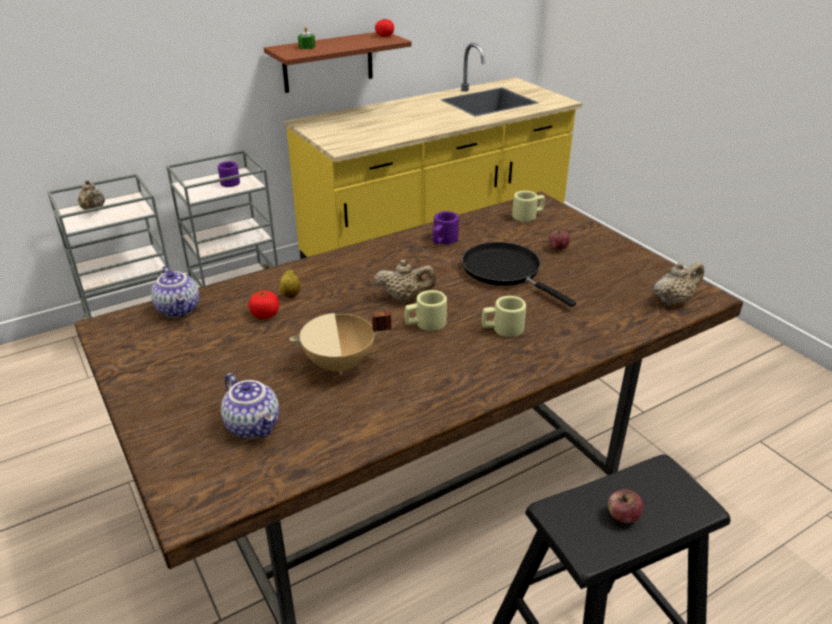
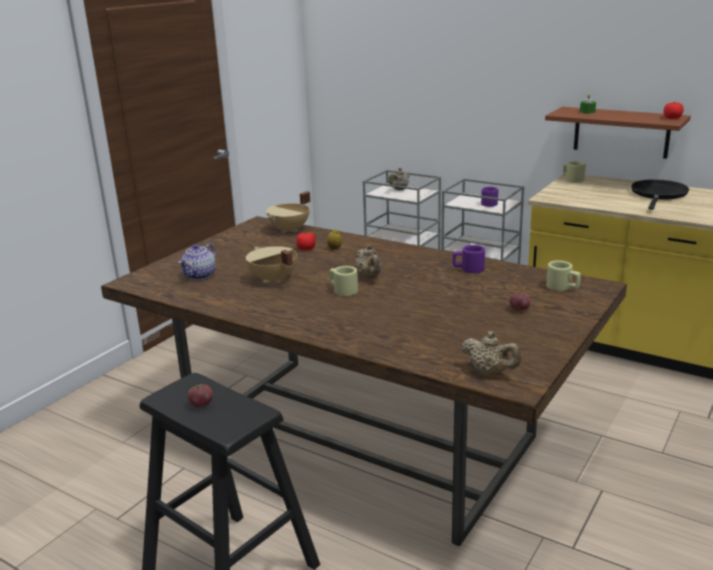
camera: 65 degrees right, 10 degrees down
(180, 309) = (290, 230): teapot -> beige cooking pot
(502, 329) = (363, 314): beige mug -> beige mug (572, 179)
(505, 271) = (449, 299): black frying pan -> black frying pan (658, 194)

